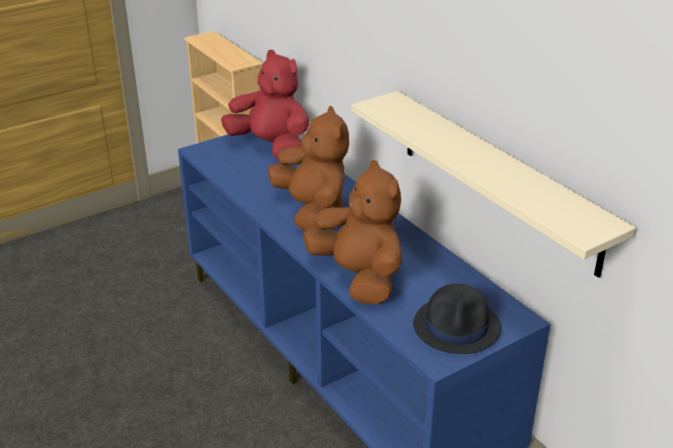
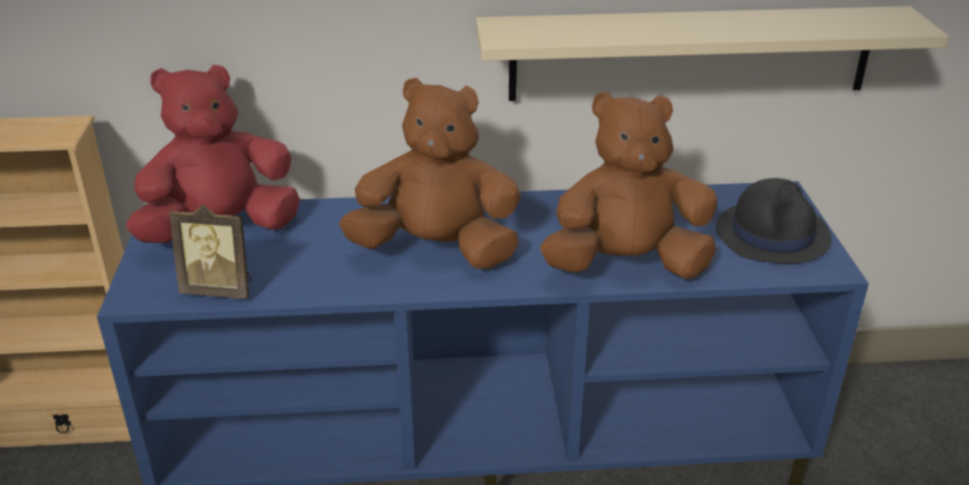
camera: 60 degrees left, 0 degrees up
(222, 167) = (220, 289): none -> picture frame

